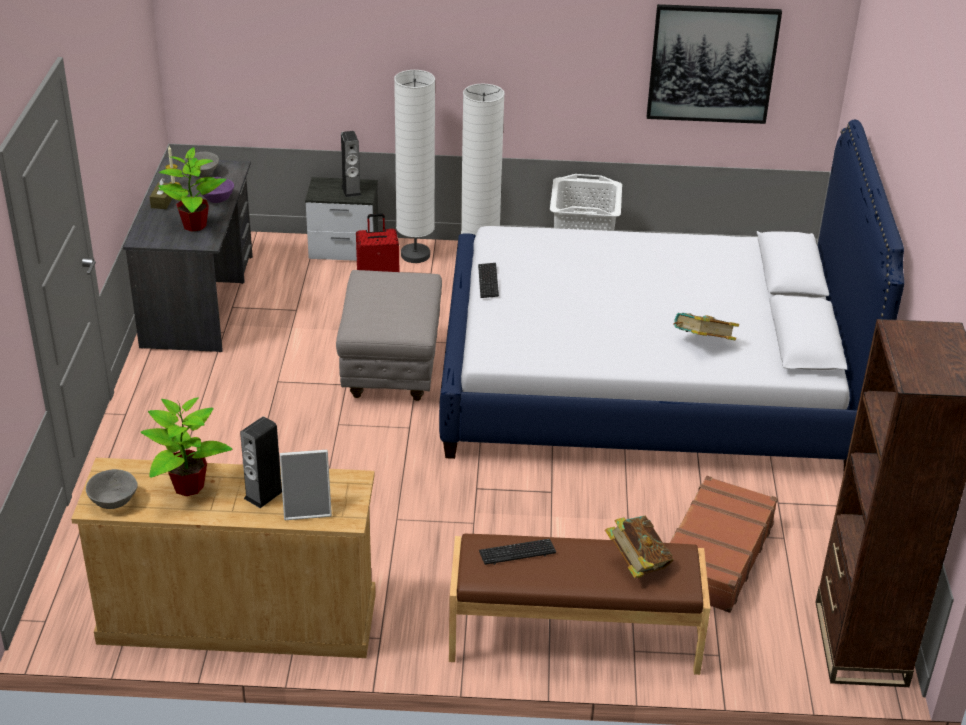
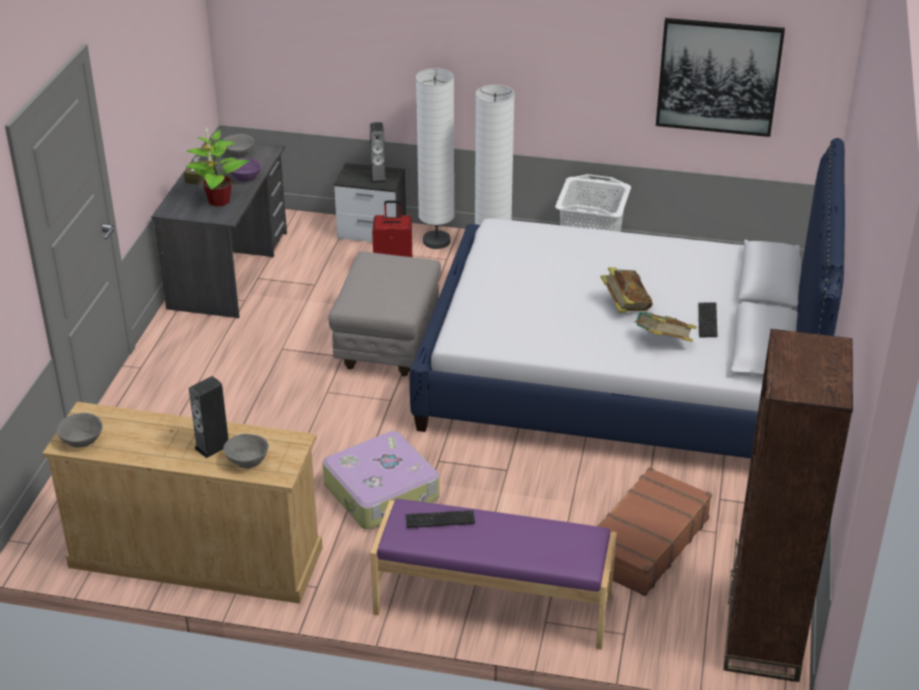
camera: 10 degrees right, 0 degrees up
(187, 486) = (148, 433): potted plant -> none
(307, 507) = (248, 461): picture frame -> grey bowl
(426, 528) = (383, 492): none -> suitcase
(488, 281) = (476, 270): keyboard -> keyboard (707, 321)
(574, 638) = (492, 605): brown bench -> purple bench
(637, 563) = (548, 540): book -> book (625, 306)

